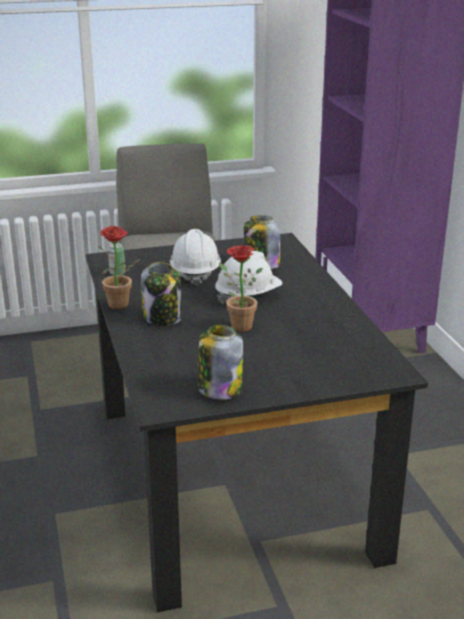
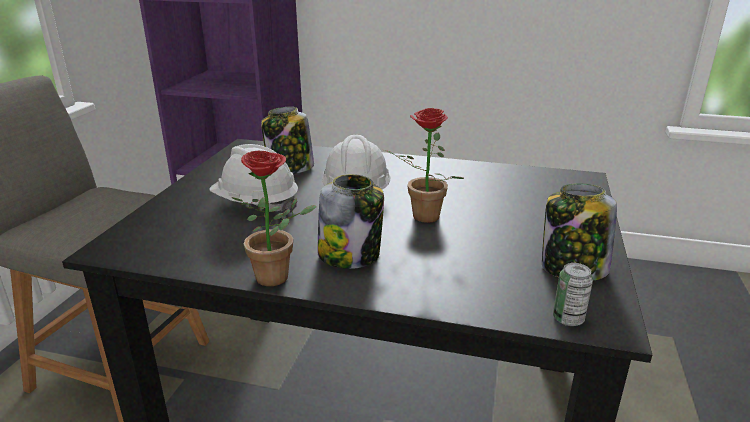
camera: 60 degrees left, 0 degrees up
(117, 273) = (171, 252): can -> can (568, 319)

